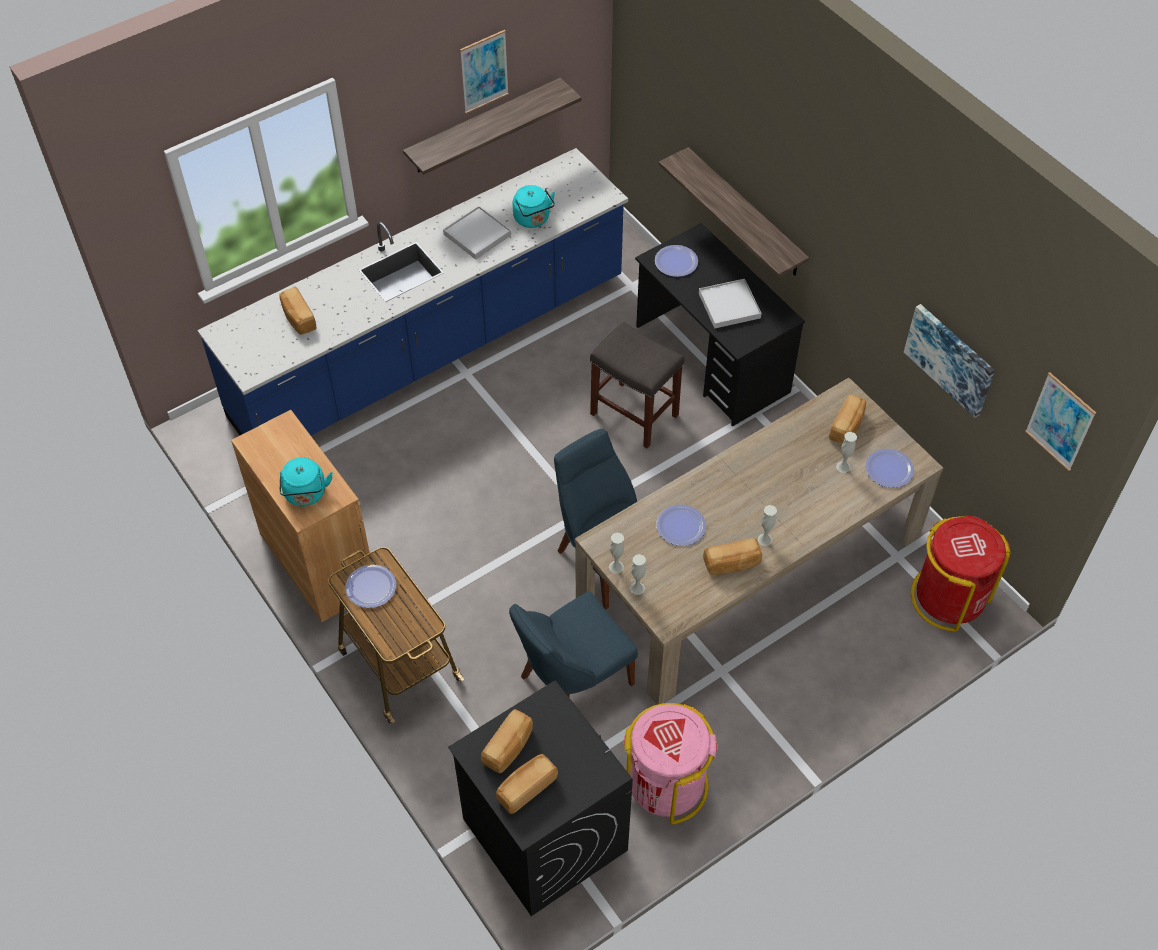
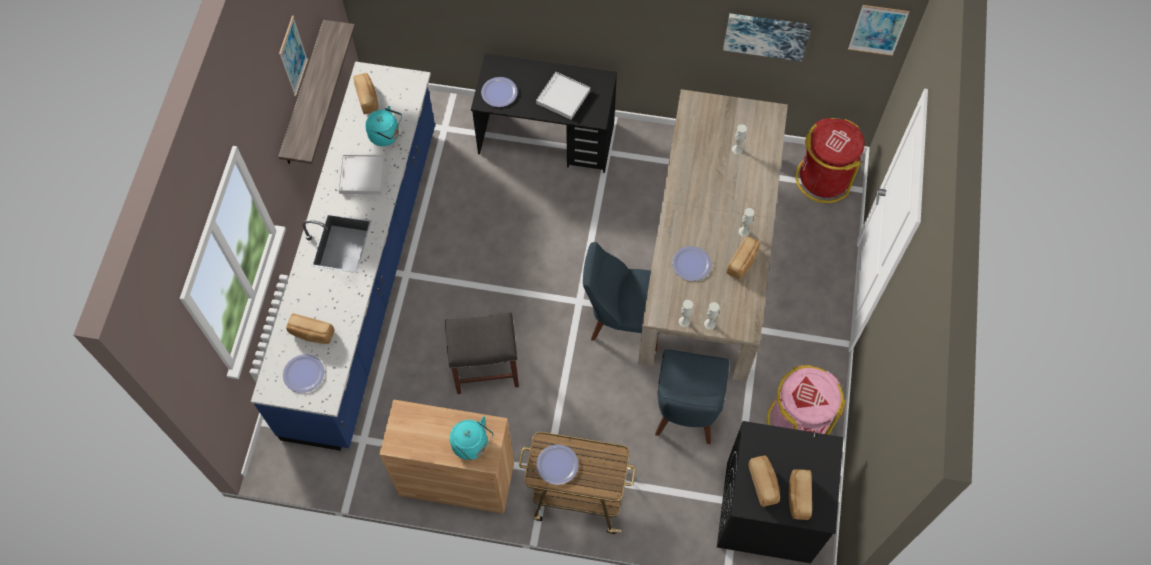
camera: 45 degrees left, 10 degrees up
(633, 414) = (539, 214): grey stool -> grey stool (485, 369)
(745, 213) = (528, 27): shelf -> none
(847, 427) = (713, 122): bread -> bread (368, 98)
(889, 469) = (761, 129): plate -> plate (303, 374)

